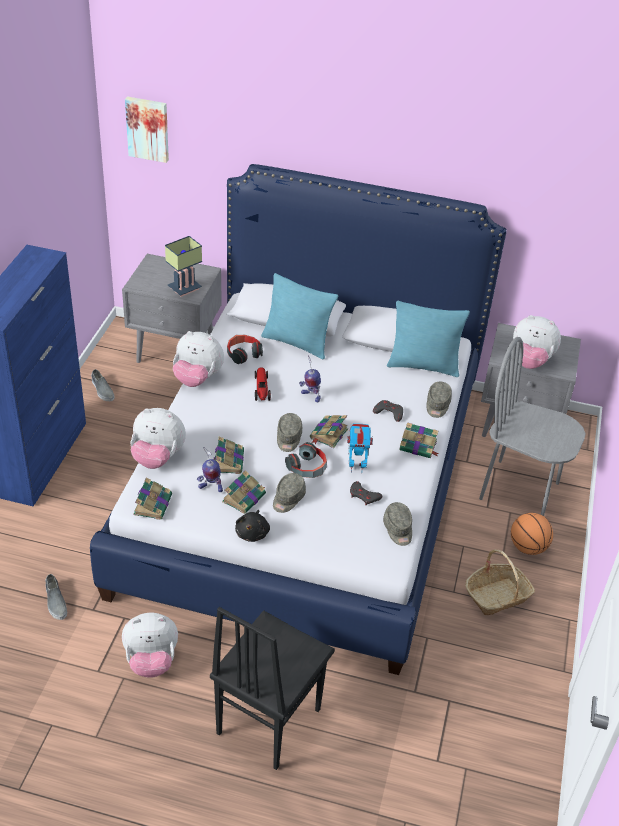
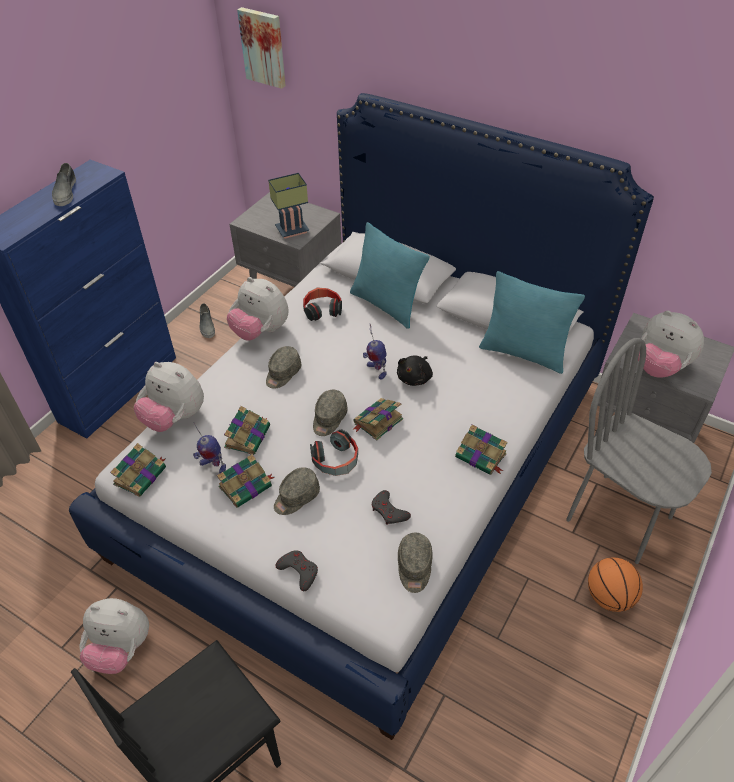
camera: 20 degrees right, 5 degrees up
(55, 601) = (58, 551): grey shoe -> grey shoe (65, 192)
(252, 533) = (235, 535): black plush toy -> black plush toy (415, 378)
(261, 389) = (324, 353): toy car -> none
(356, 467) = (394, 471): toy robot -> none
(389, 412) = (460, 406): grey game controller -> grey game controller (298, 571)
(437, 405) = (523, 406): grey cap -> grey cap (282, 374)
(497, 596) = (551, 656): basket -> none

